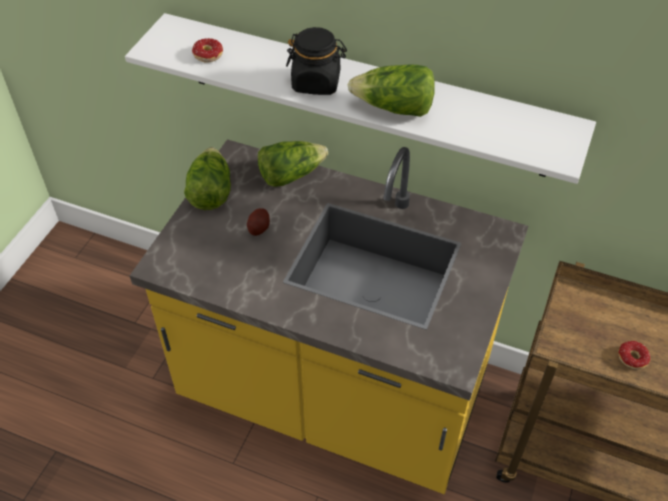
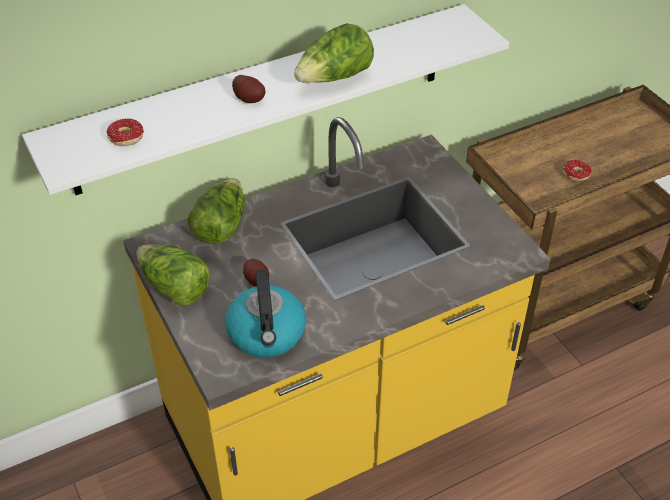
camera: 50 degrees left, 5 degrees down
(214, 266) = (267, 334): none -> kettle
(316, 82) = (250, 98): black jar -> potato

